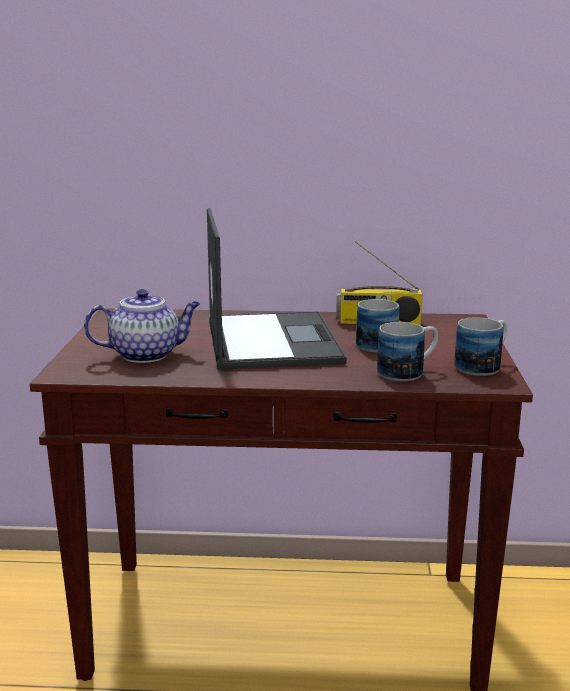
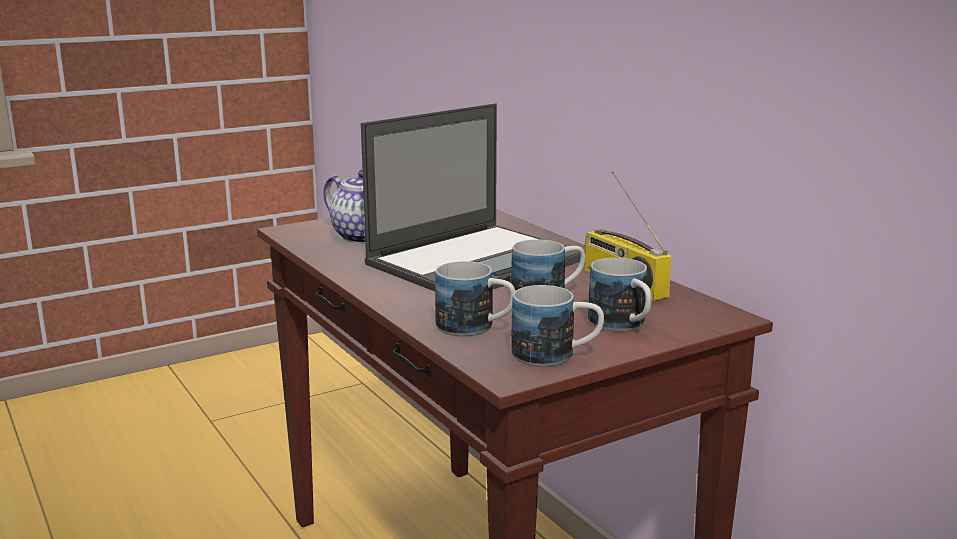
camera: 55 degrees right, 0 degrees up
(453, 341) = (623, 326): none -> mug

